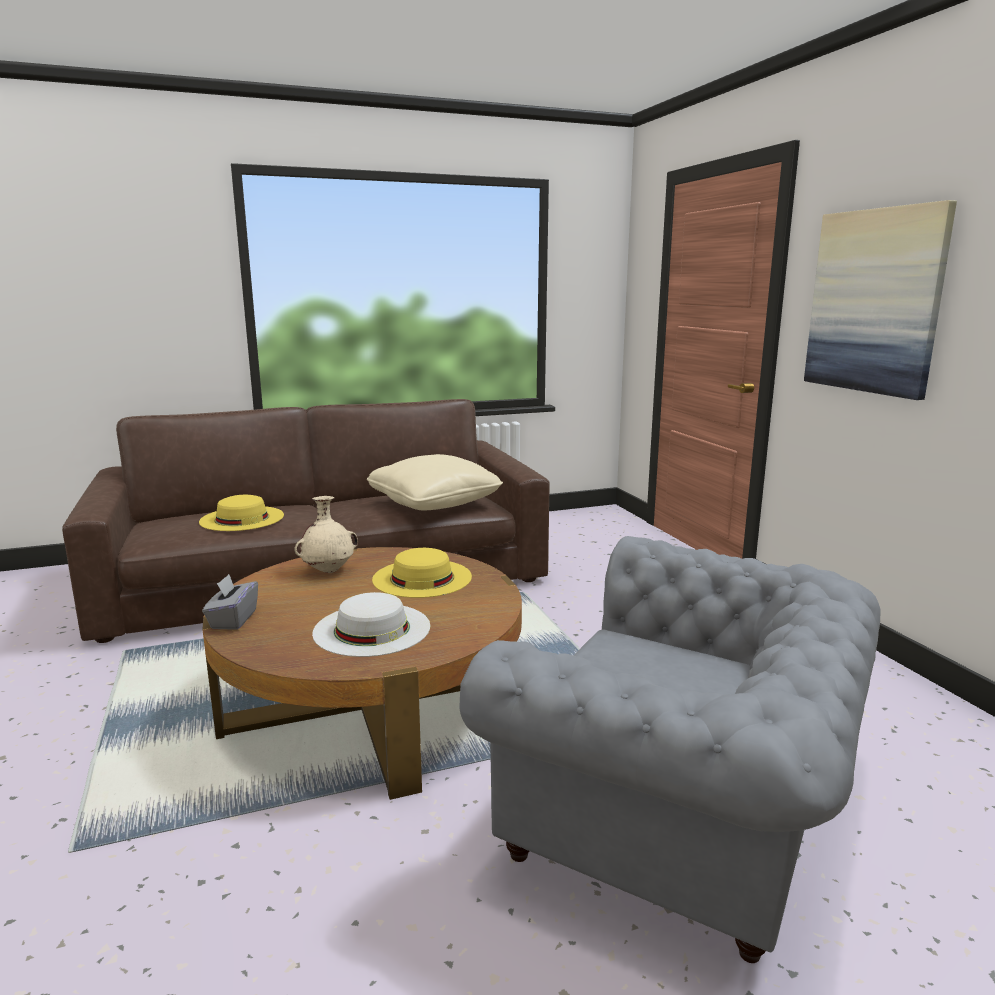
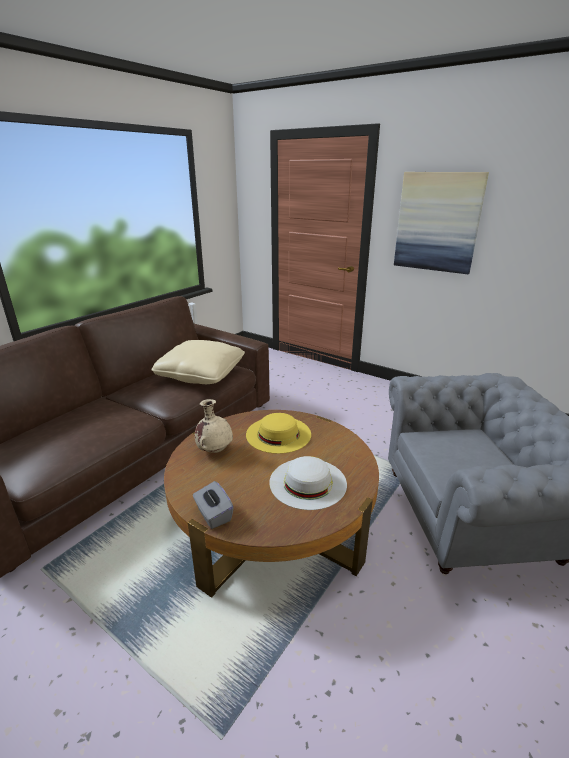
camera: 35 degrees left, 10 degrees up
(242, 518) = (84, 428): yellow hat -> none

